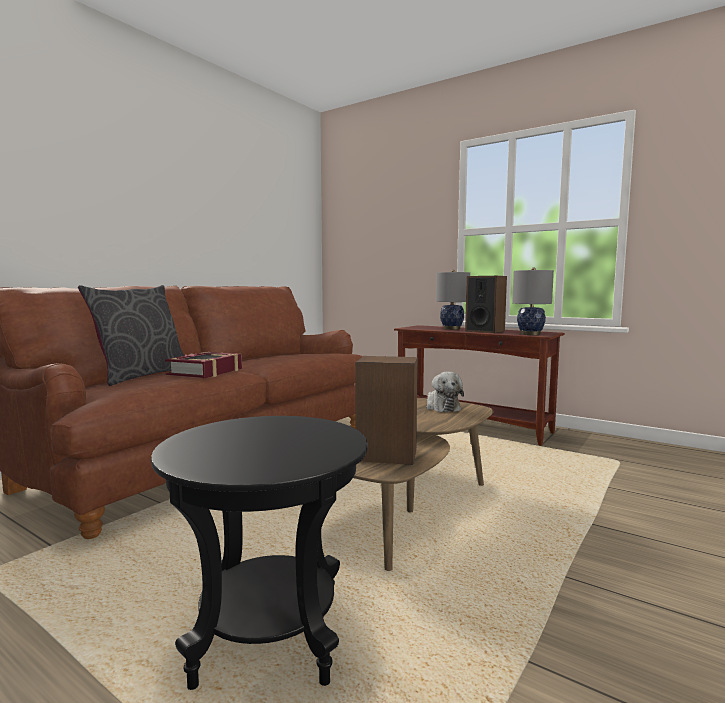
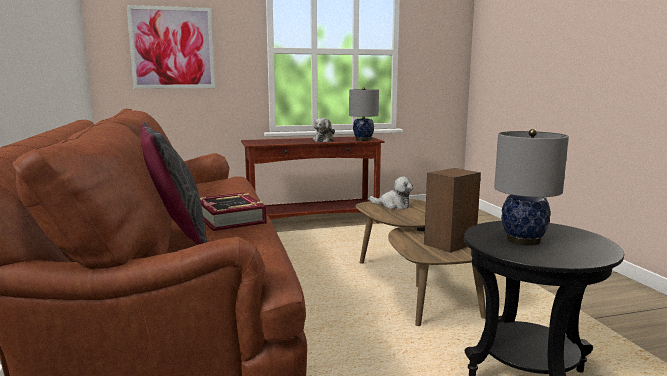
camera: 50 degrees left, 5 degrees up
(377, 237) = (172, 48): none -> picture
(451, 329) = (290, 141): grey table lamp -> grey table lamp (523, 240)
(484, 331) = (324, 140): speaker -> plush toy

